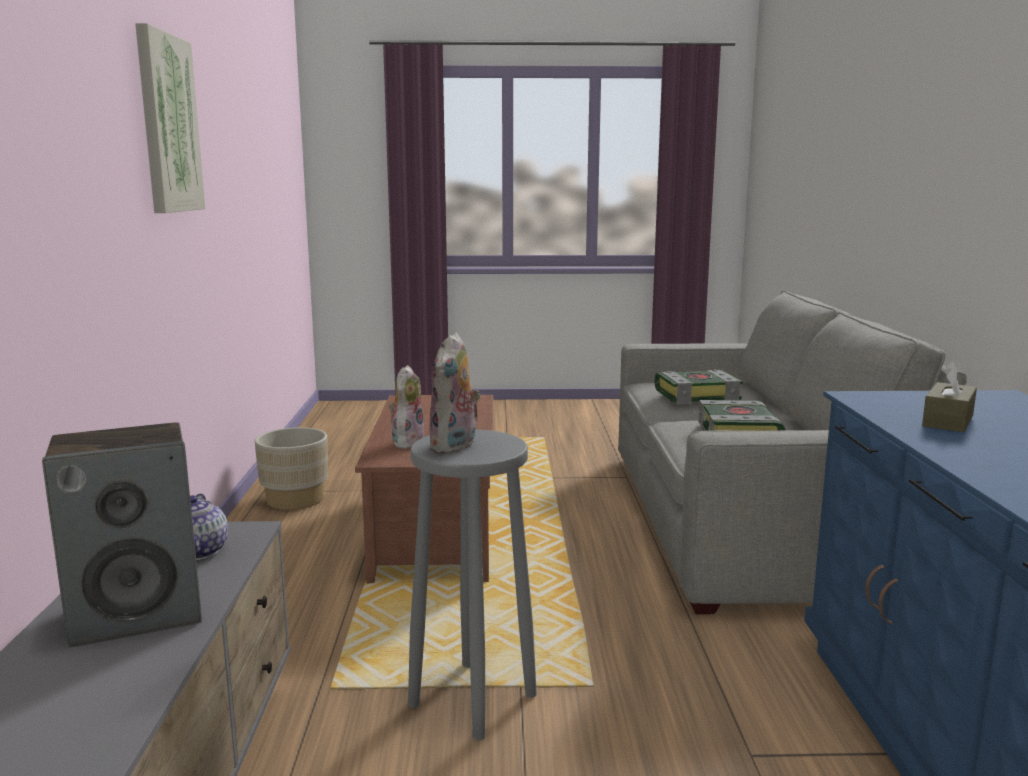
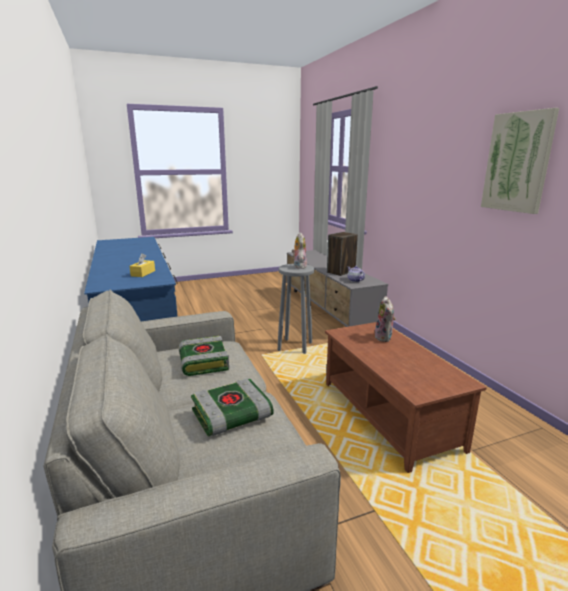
camera: 160 degrees right, 5 degrees up
(295, 500) = (506, 423): beige planter -> none
(948, 421) = (143, 273): brown tissue box -> yellow tissue box

